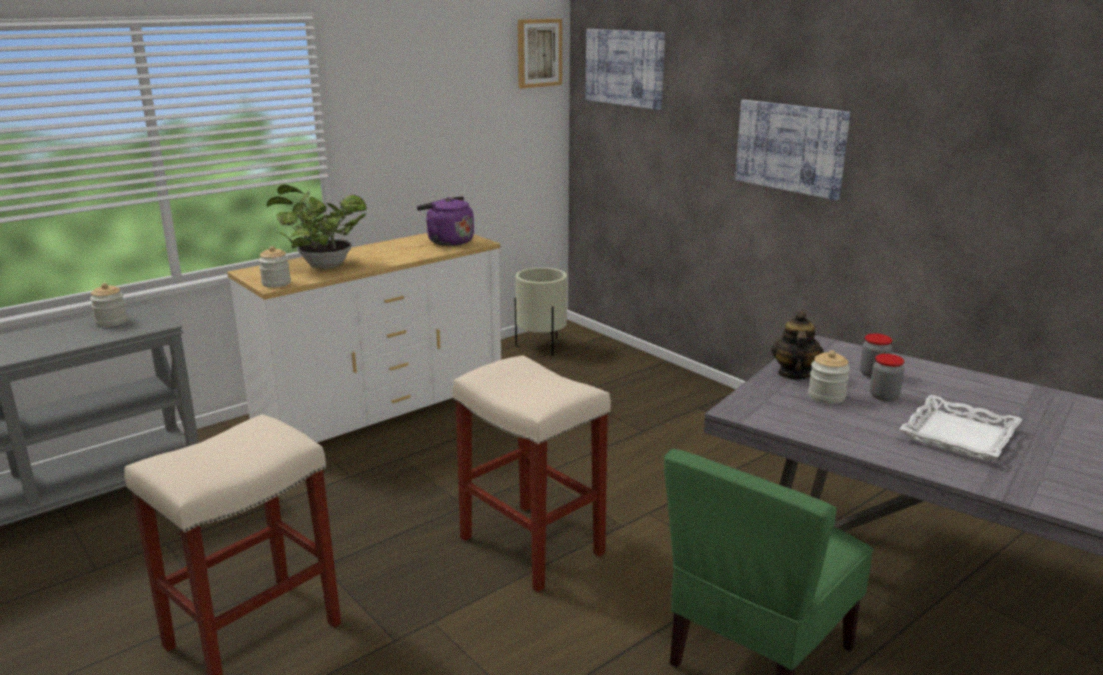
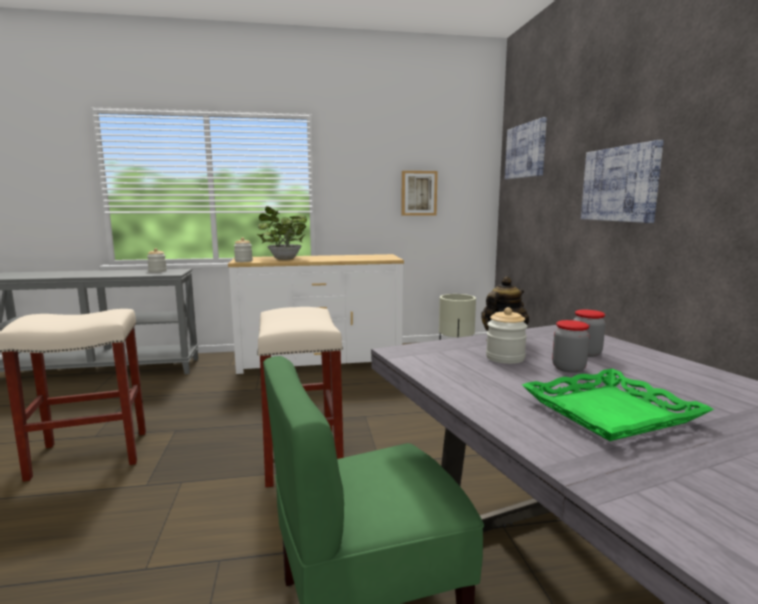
camera: 30 degrees right, 10 degrees down
(447, 241) = (374, 257): purple kettle -> none
(538, 53) = (474, 148): picture -> picture (418, 193)
(960, 436) = (610, 412): white tray -> green tray

